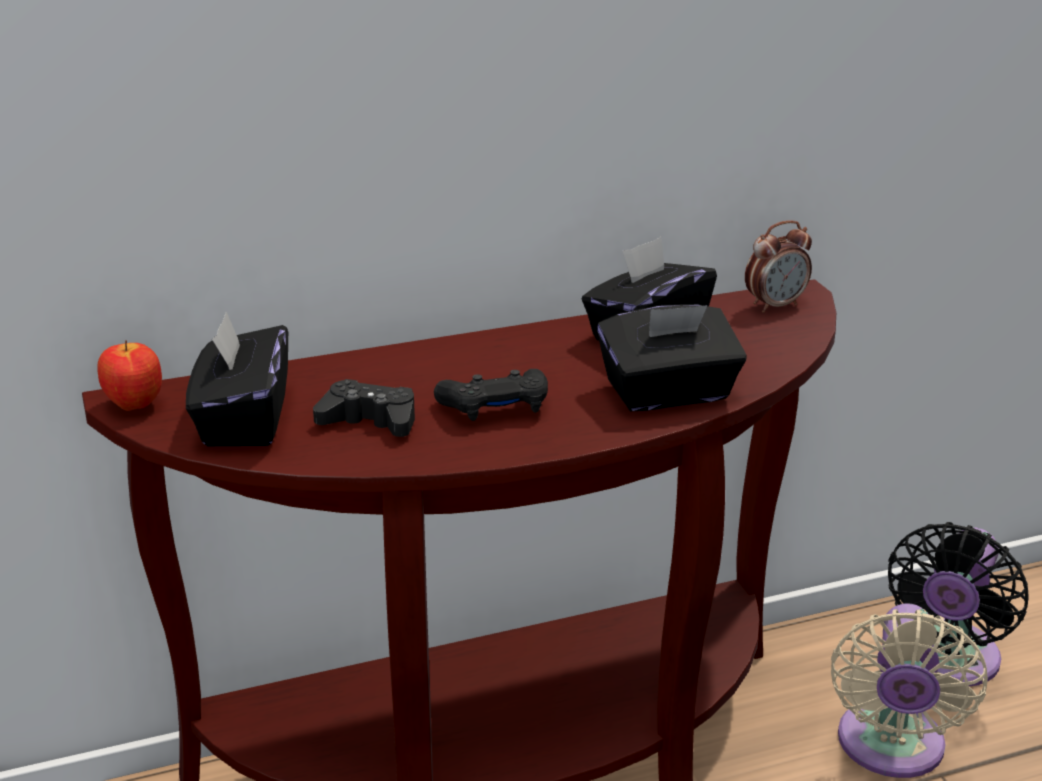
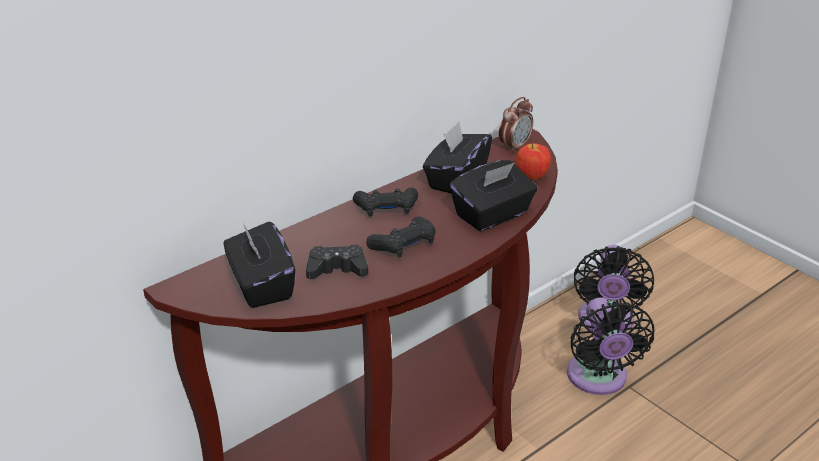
camera: 20 degrees left, 5 degrees up
(133, 405) = (184, 291): apple -> apple (531, 177)
(506, 355) = (386, 209): none -> black game controller
(890, 749) = (598, 379): beige fan -> black fan

